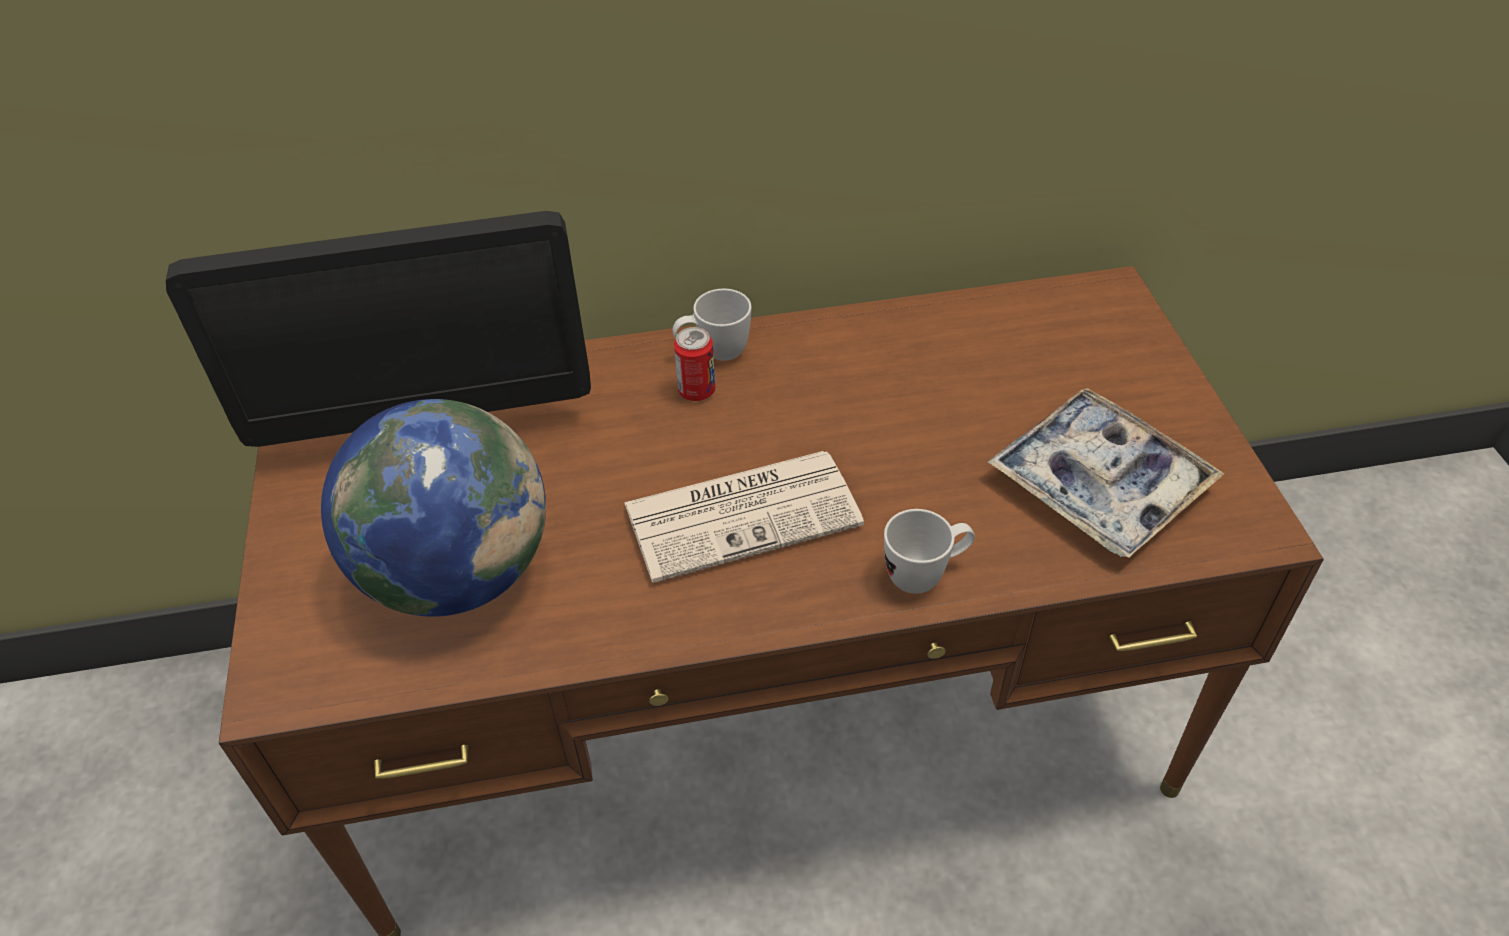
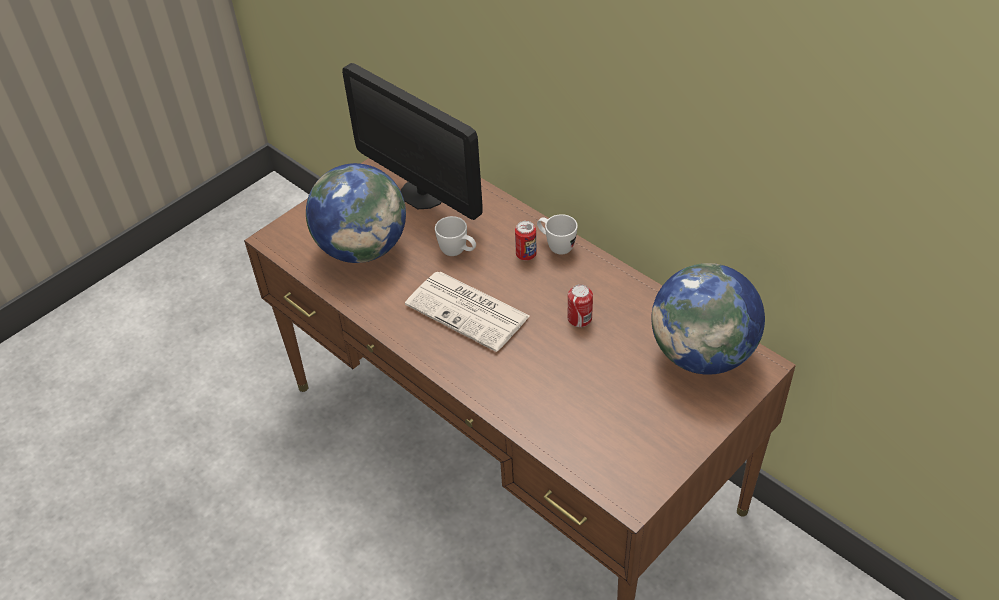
camera: 55 degrees right, 0 degrees up
(879, 404) = (579, 318): none -> can
(925, 574) = (488, 388): white mug -> white mug (458, 252)
(1050, 328) = (702, 354): none -> globe
(1099, 484) = (604, 423): tray -> none

